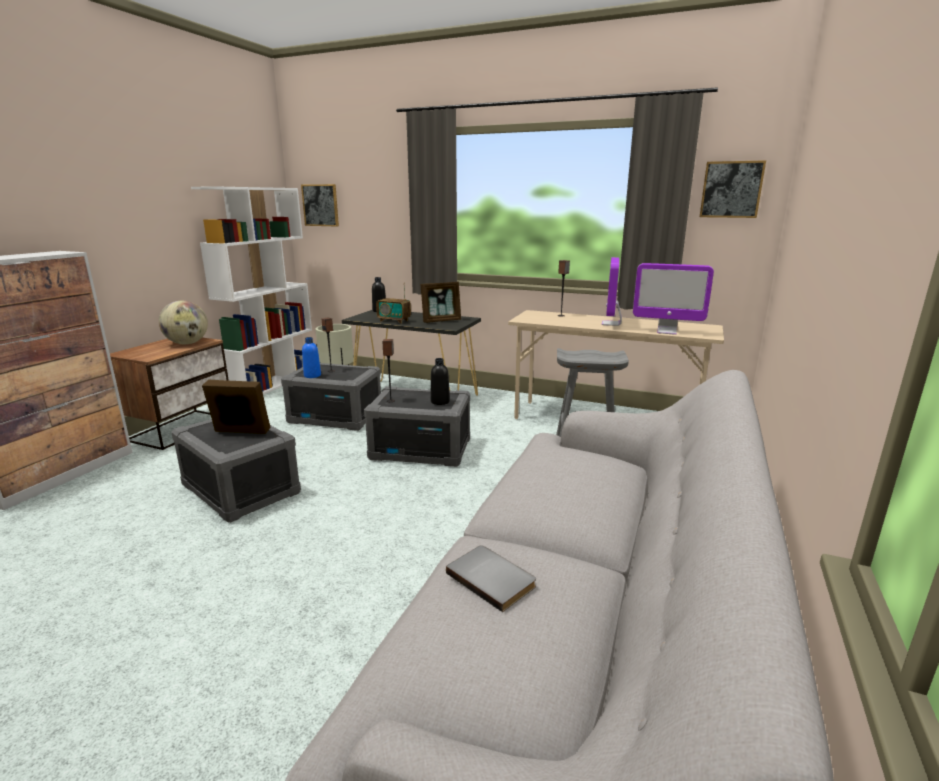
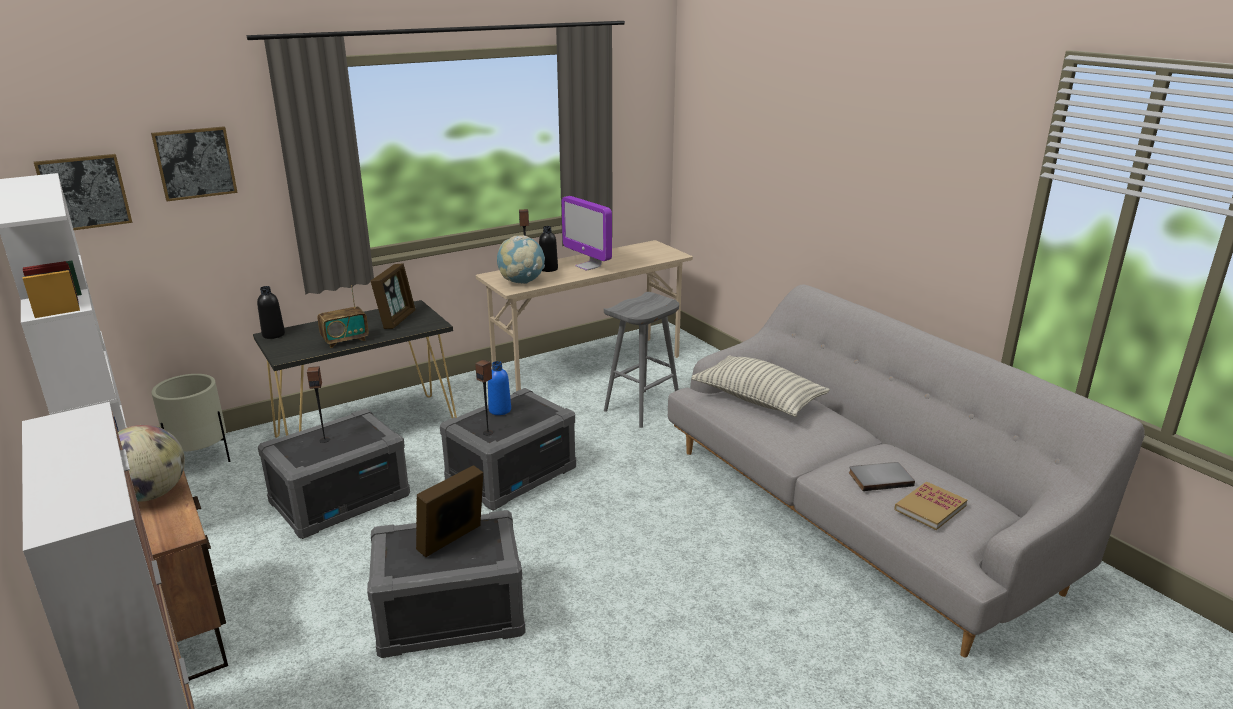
camera: 55 degrees left, 5 degrees up
(312, 375) = (323, 455): blue bottle -> blue bottle (500, 410)
(440, 402) = (532, 409): black bottle -> black bottle (548, 269)
(458, 641) = (930, 508): none -> book
(539, 319) = (521, 282): none -> globe
(568, 463) = (758, 400): none -> pillow
(666, 331) = (644, 261): monitor -> none
(731, 189) = (635, 112): picture -> picture (195, 163)

